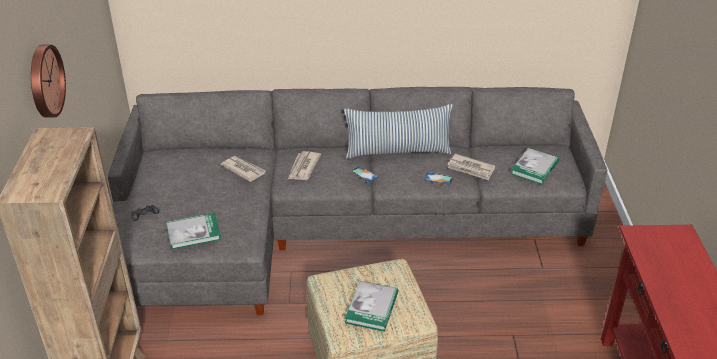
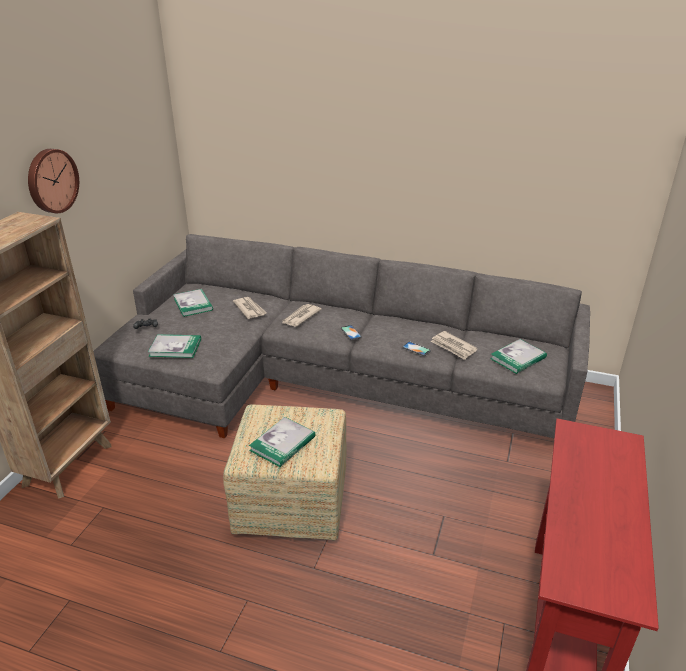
camera: 20 degrees right, 5 degrees down
(177, 177) = (193, 304): none -> book
(398, 151) = (393, 320): pillow -> none

